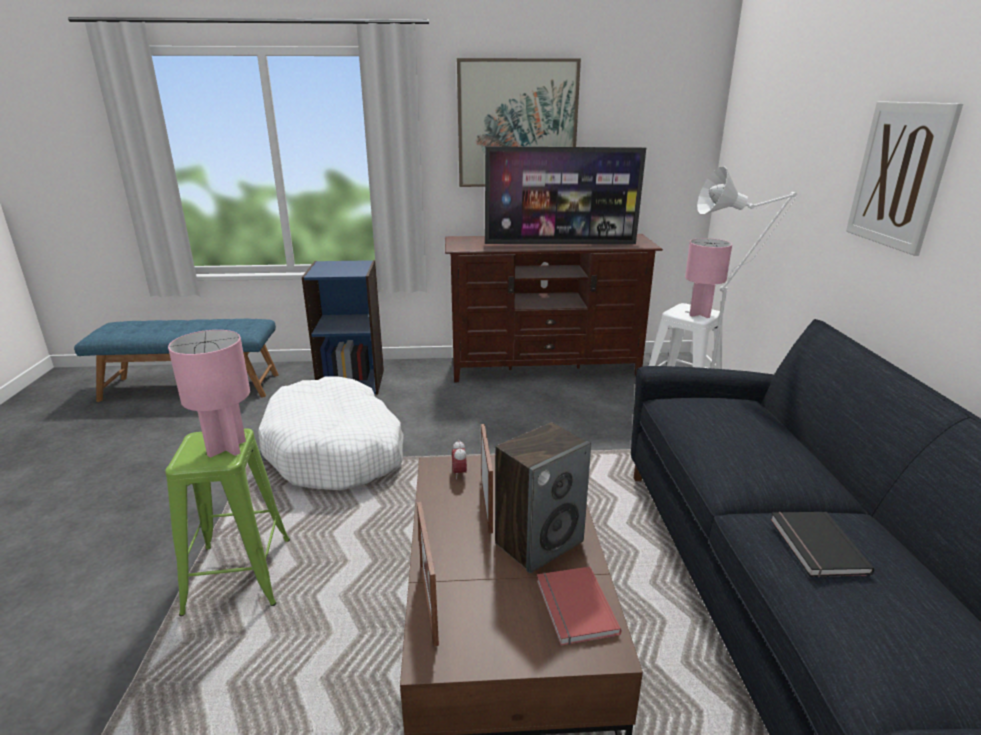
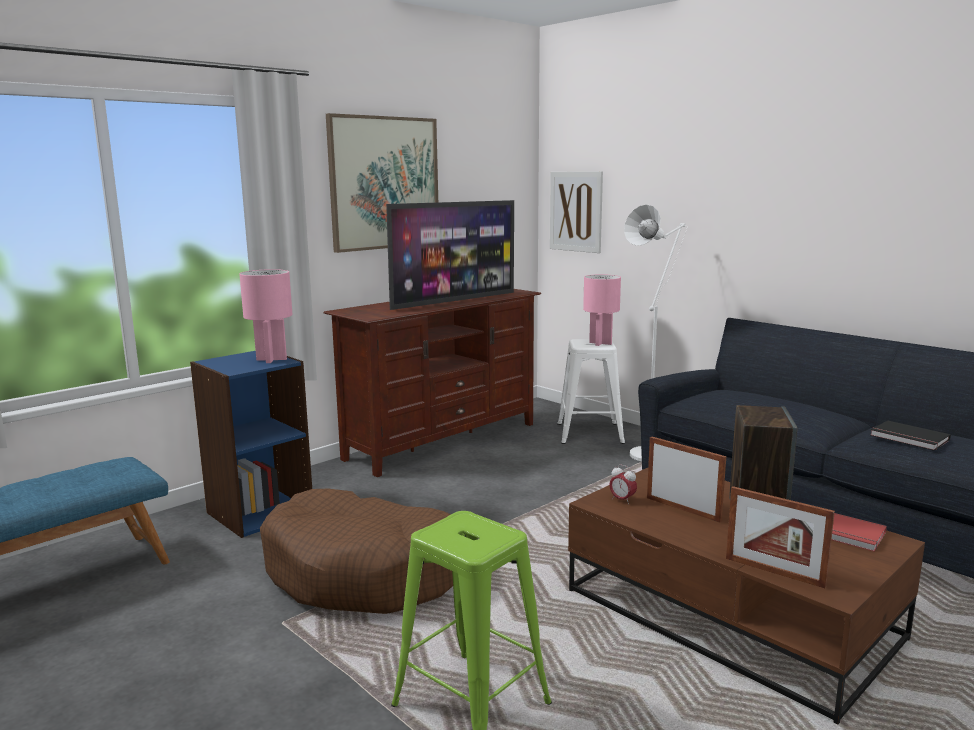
camera: 40 degrees left, 10 degrees down
(227, 448) = (483, 527): pink table lamp -> pink table lamp (271, 359)
(336, 451) = (365, 572): white dog bed -> brown dog bed
(899, 175) = (774, 201): picture -> picture (576, 211)

